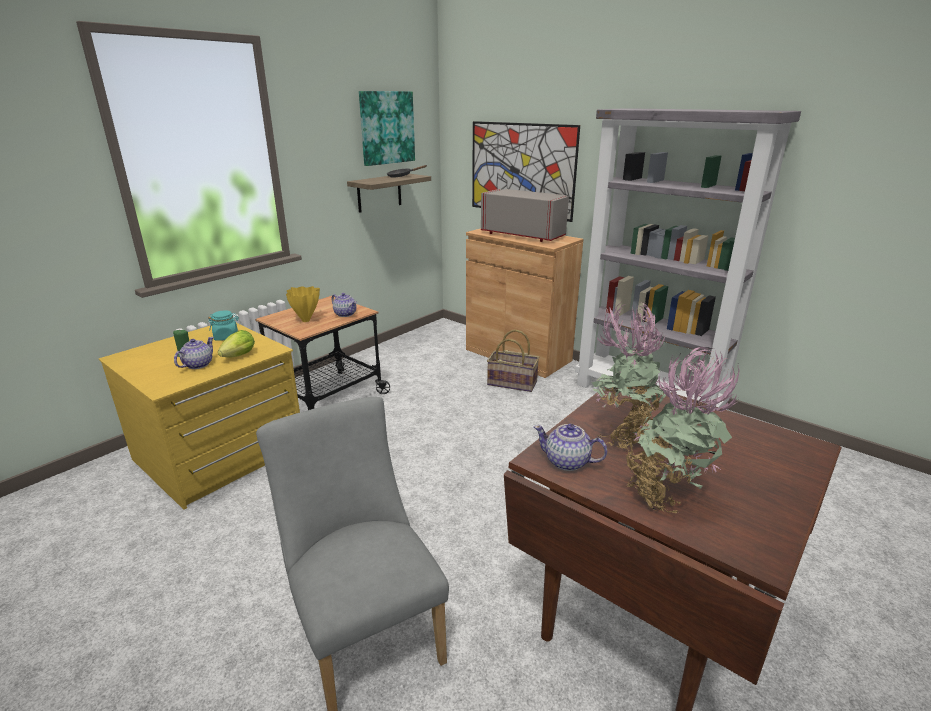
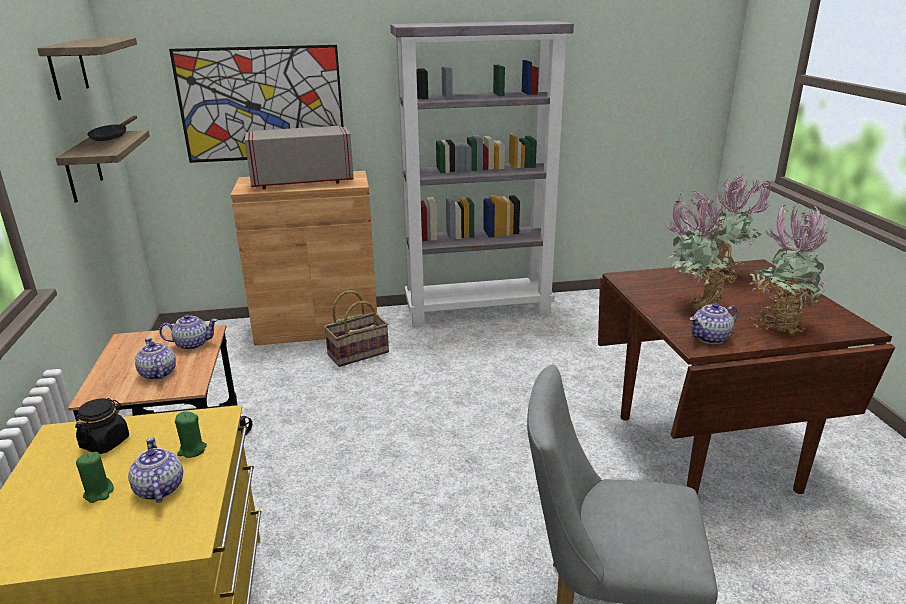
camera: 50 degrees left, 0 degrees up
(226, 337) = (105, 442): turquoise jar -> black jar
(237, 357) = (192, 450): lettuce -> green candle
(306, 321) = (158, 374): yellow vase -> teapot
(386, 128) = (67, 68): picture -> shelf
(741, 432) = (725, 273): none -> potted plant

